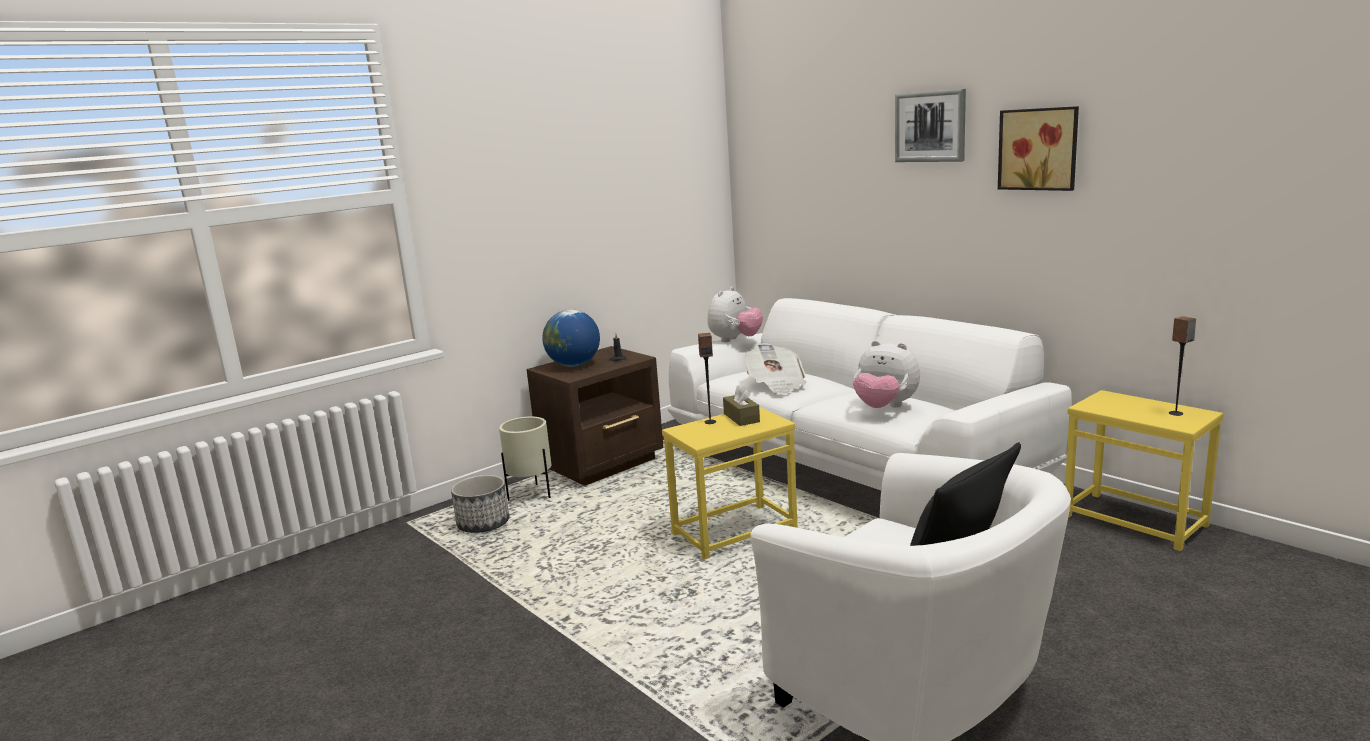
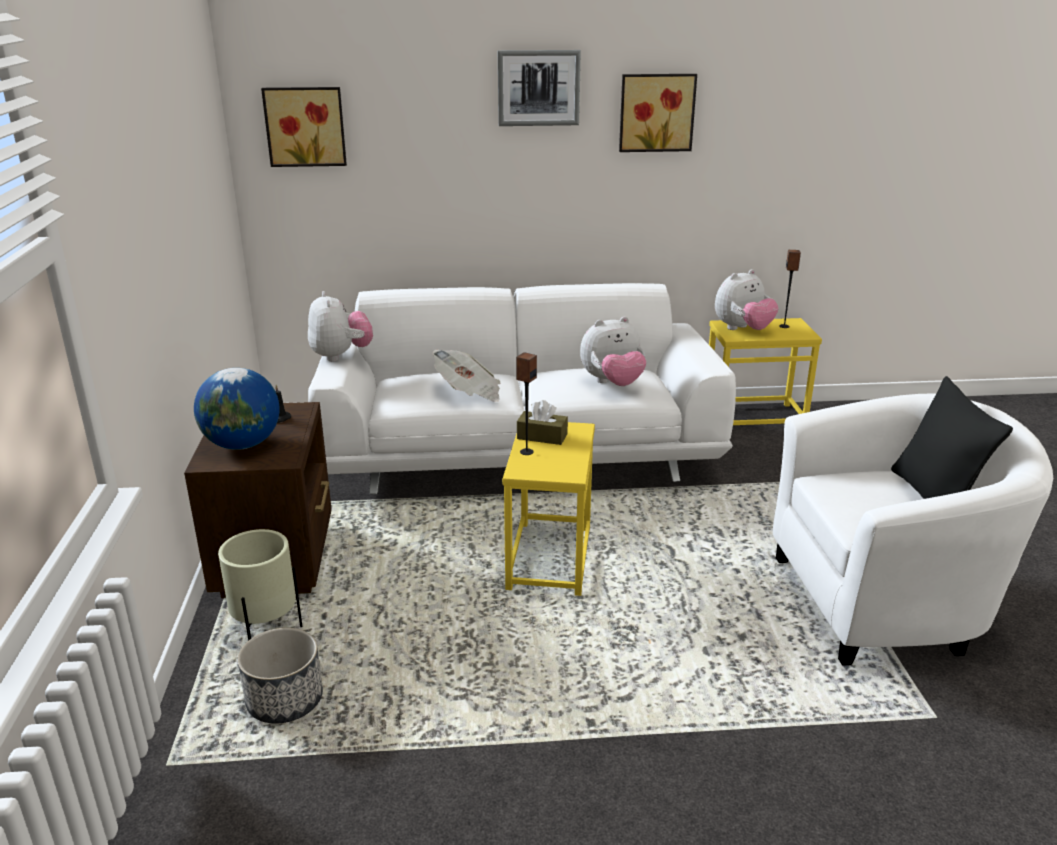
camera: 55 degrees left, 10 degrees up
(770, 161) = (305, 126): none -> picture
(1115, 404) = (742, 329): none -> plush toy

